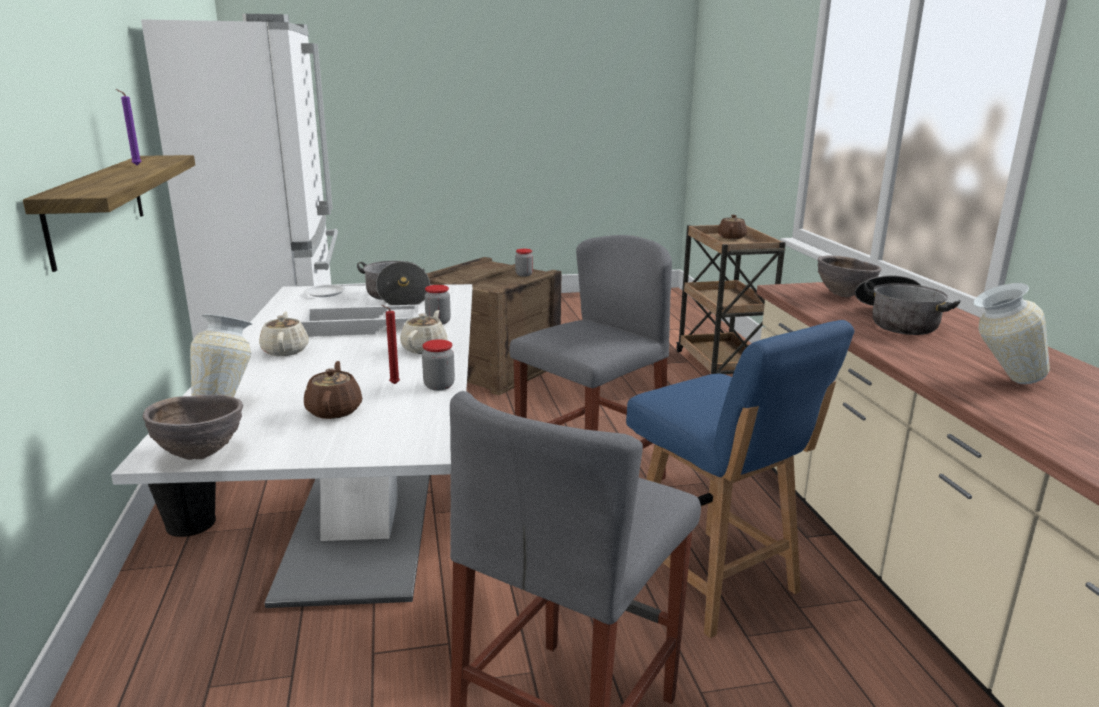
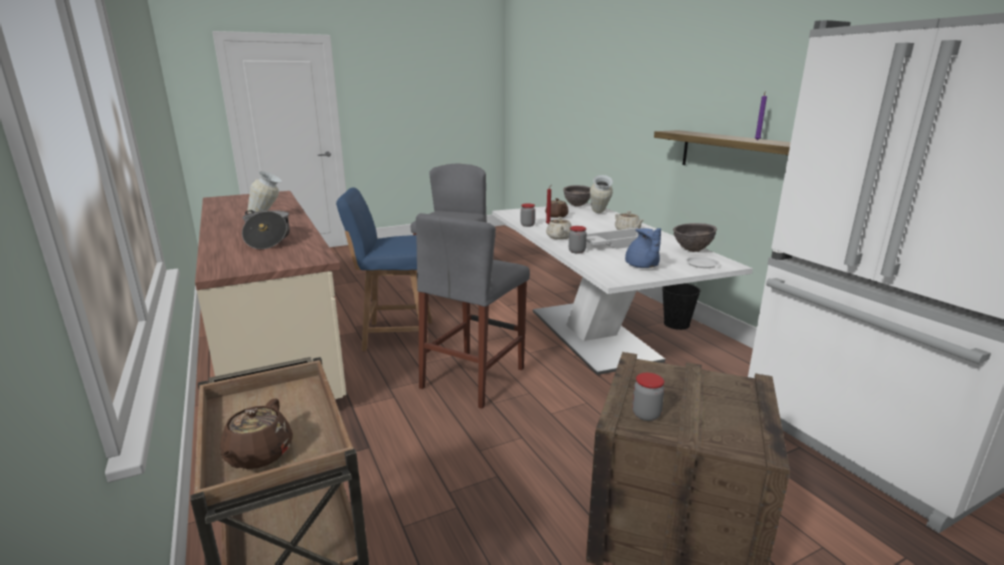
camera: 165 degrees right, 0 degrees up
(396, 297) = (642, 266): cooking pot -> blue teapot
(713, 582) = (396, 335): blue chair -> blue chair turned 45 degrees counterclockwise
(844, 295) = (275, 256): brown bowl -> brown bowl (692, 250)

